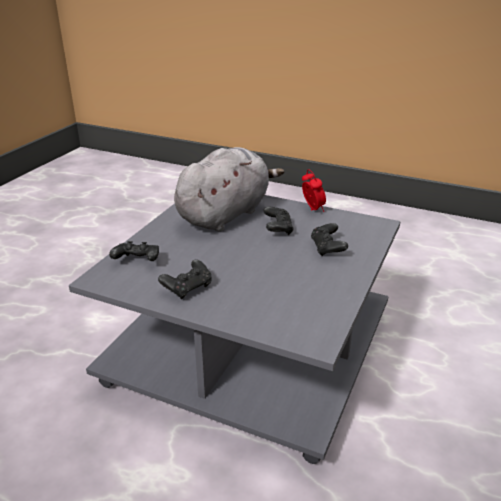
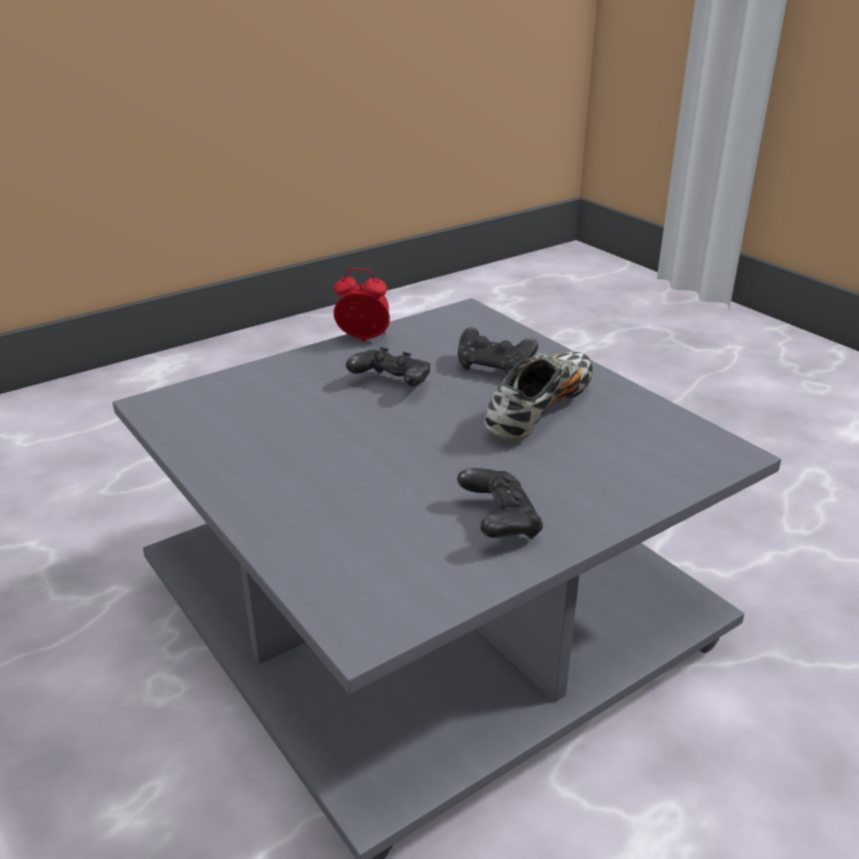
camera: 60 degrees left, 0 degrees up
(137, 261) = (348, 557): black game controller -> none
(226, 214) = (280, 413): grey plush toy -> none
(297, 272) = (539, 411): none -> shoe

